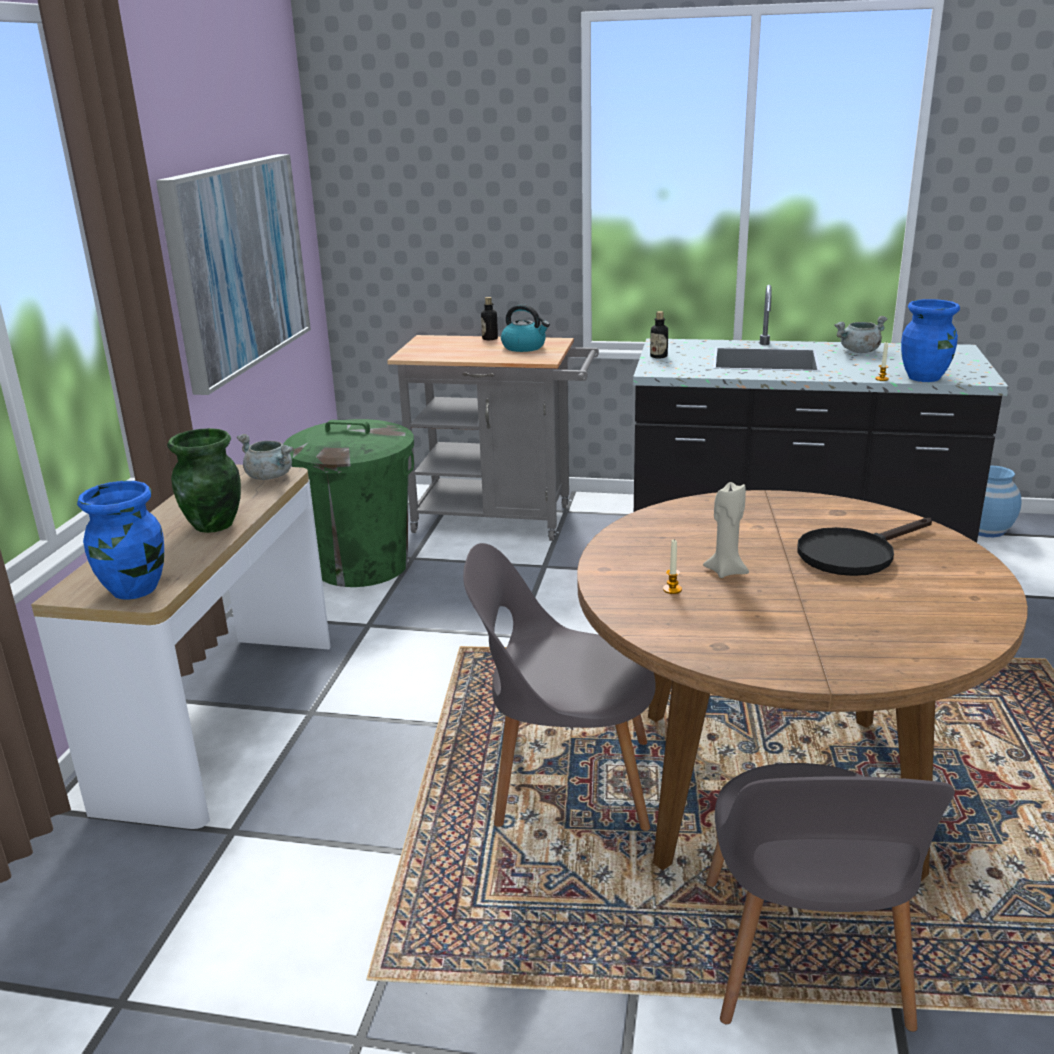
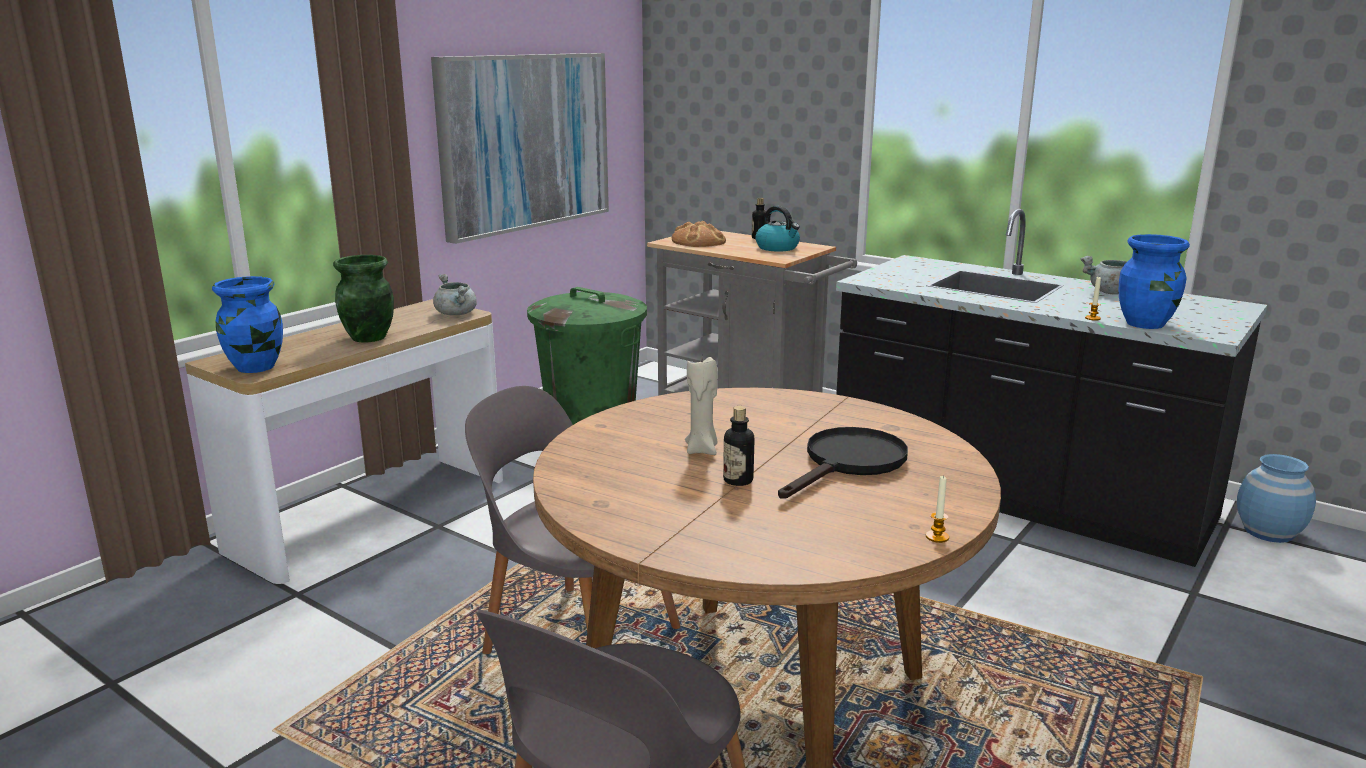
camera: 25 degrees right, 5 degrees down
(438, 351) = (699, 241): none -> bread
(658, 356) = (888, 270): bottle -> bottle (738, 480)
(672, 589) = (632, 453): candle -> candle (937, 537)
(854, 554) = (848, 463): black frying pan -> black frying pan turned 135 degrees clockwise

